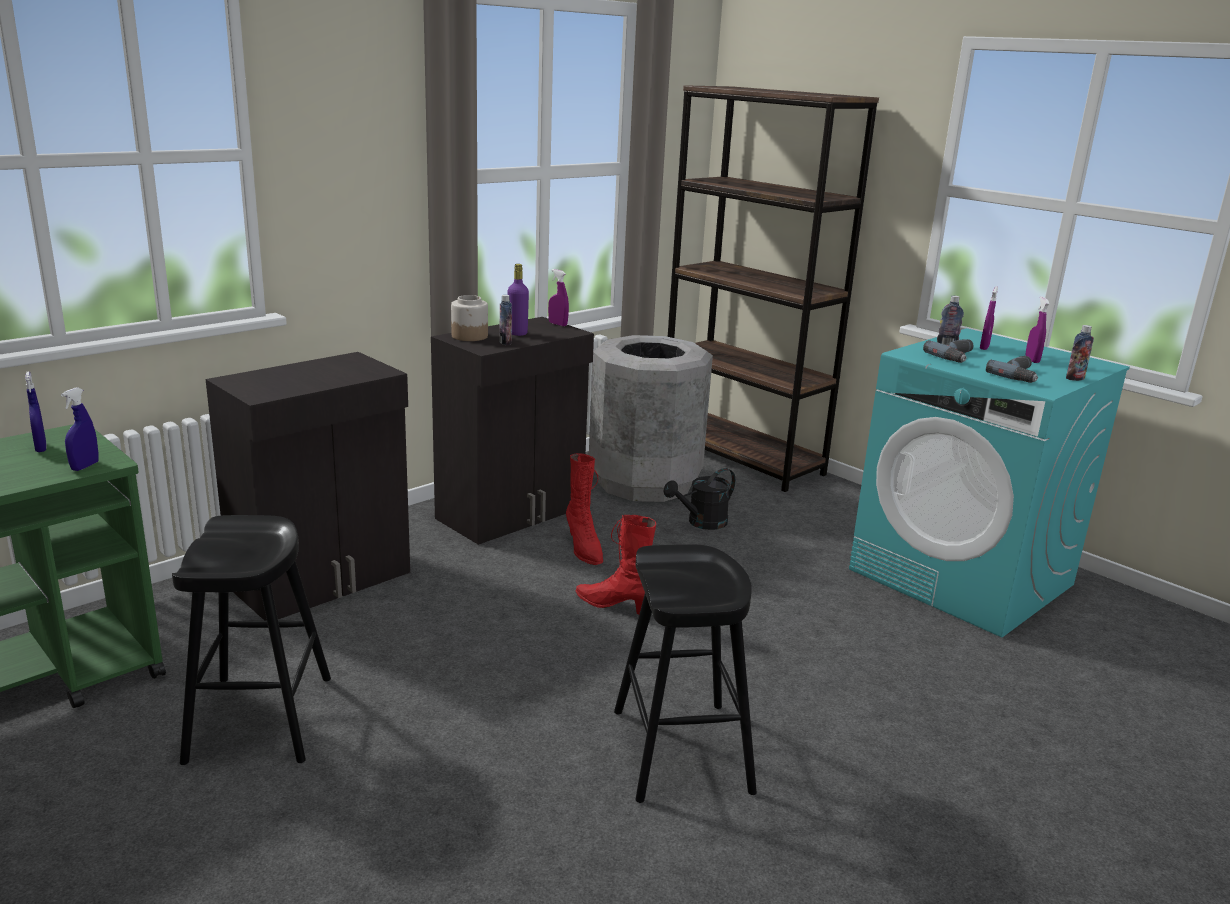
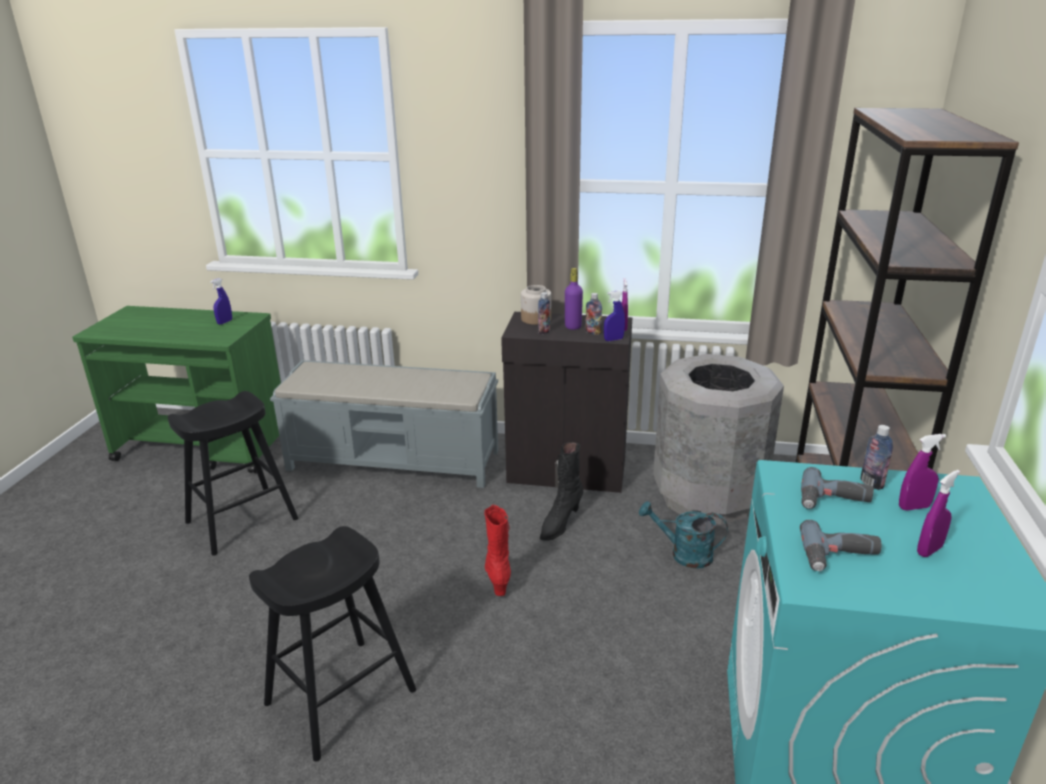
camera: 55 degrees right, 5 degrees up
(85, 466) = (212, 339): blue spray bottle -> blue spray bottle (613, 339)
(324, 581) = (395, 460): black cabinet -> grey bench
(583, 549) = (560, 523): red boot -> black boot
(701, 523) = (683, 554): black watering can -> turquoise watering can
(1075, 378) = (908, 599): bottle -> bottle (593, 332)

